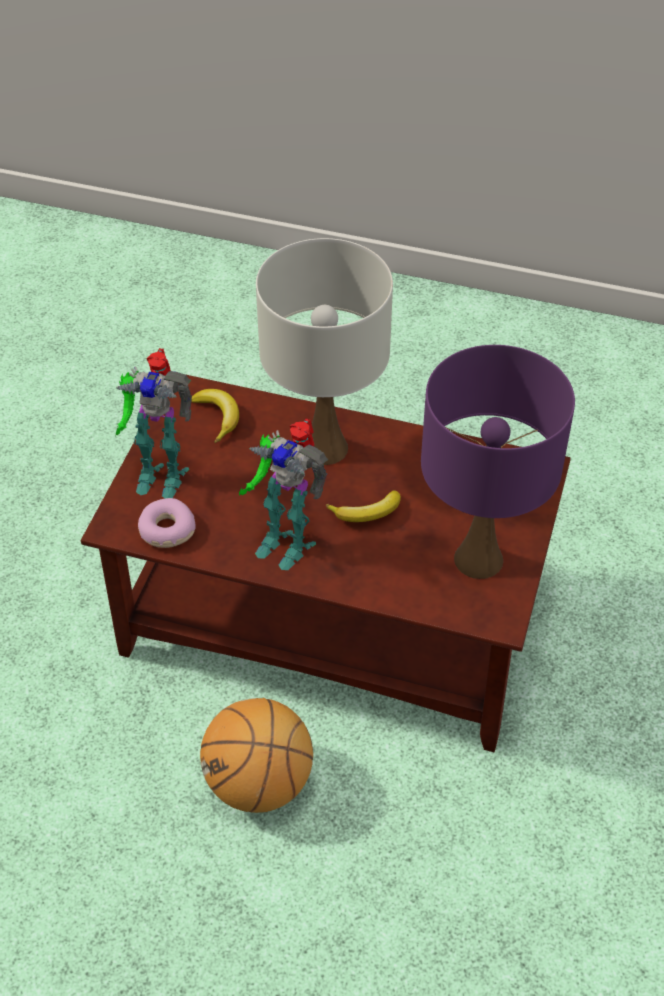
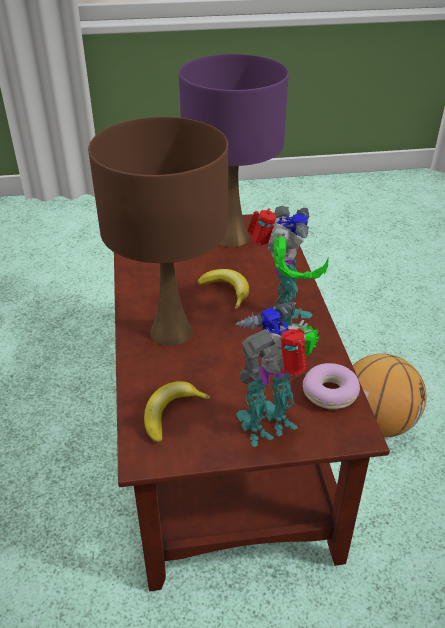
camera: 115 degrees left, 10 degrees down
(159, 473) = (270, 426): toy robot -> toy robot turned 105 degrees counterclockwise
(325, 448) = (172, 331): white table lamp -> brown table lamp

